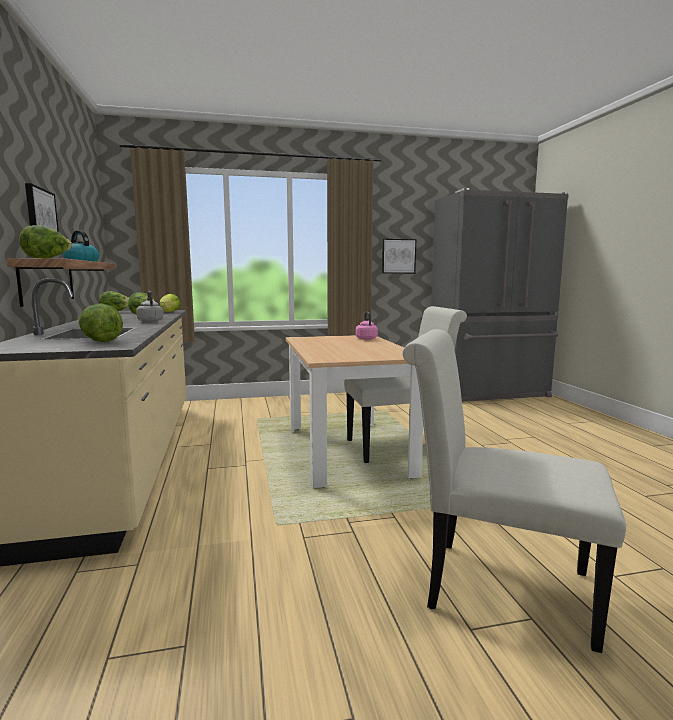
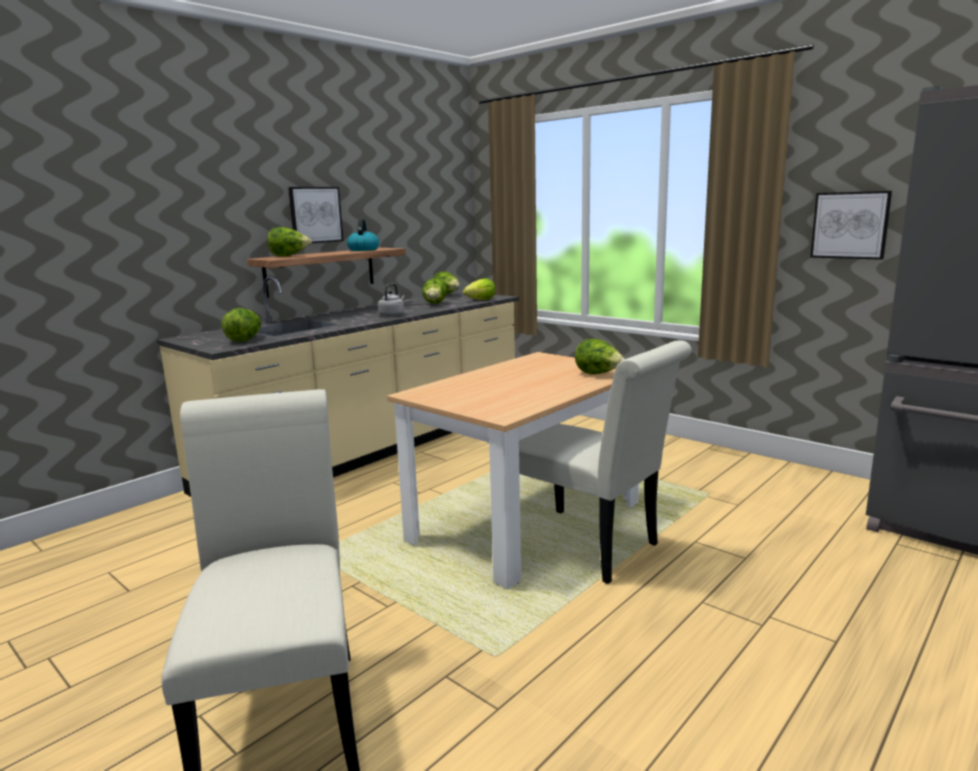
camera: 55 degrees right, 5 degrees up
(366, 338) = (598, 374): pink kettle -> lettuce

